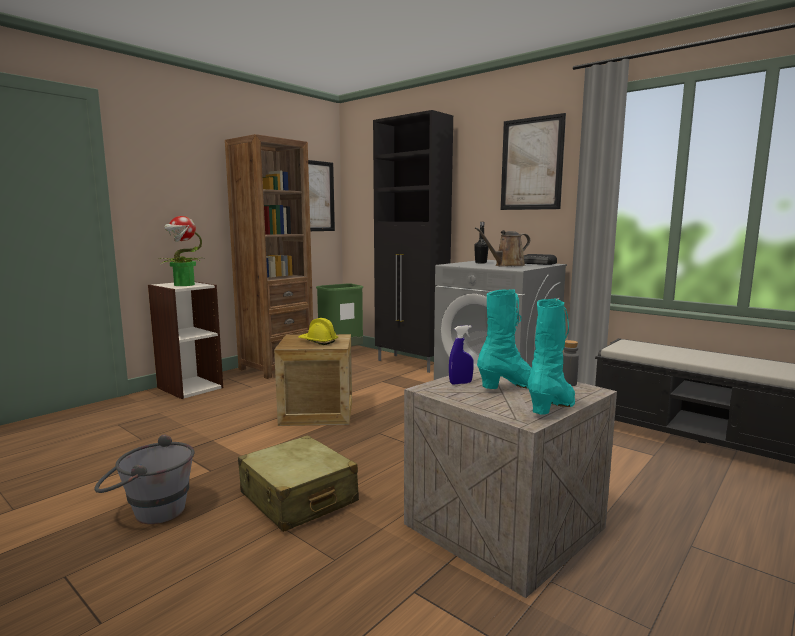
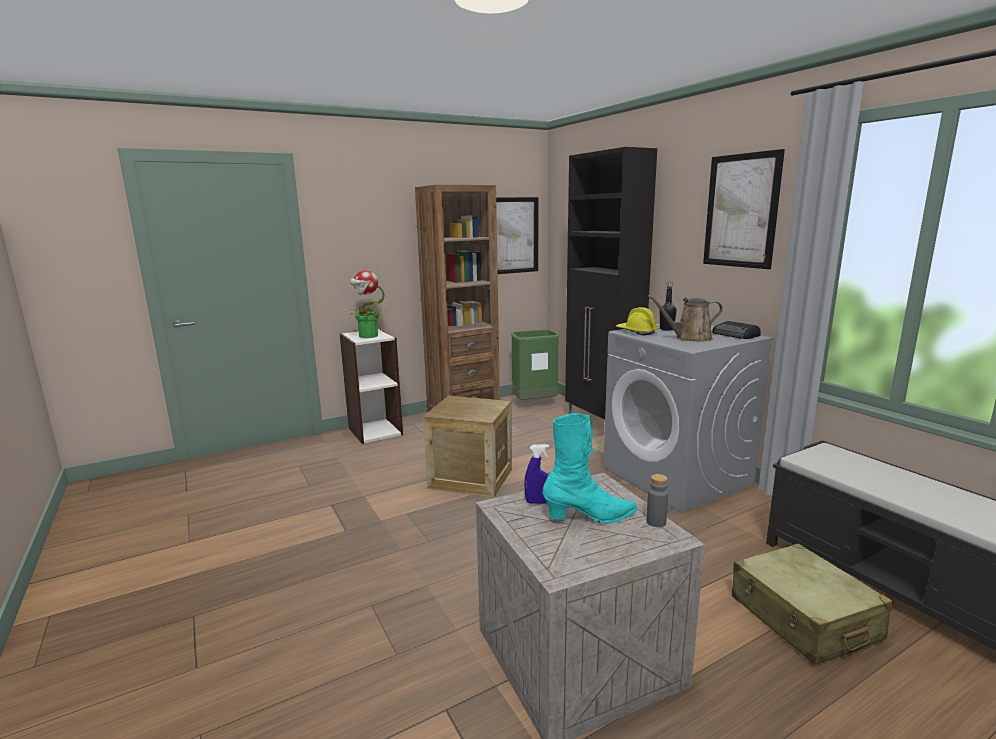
camera: 20 degrees right, 5 degrees up
(149, 512) = (278, 566): grey bucket -> none
(298, 498) = (401, 577): beige suitcase -> beige suitcase (803, 618)
(318, 341) = (471, 409): yellow hard hat -> yellow hard hat (636, 332)
(553, 406) = (605, 557): turquoise boot -> none

